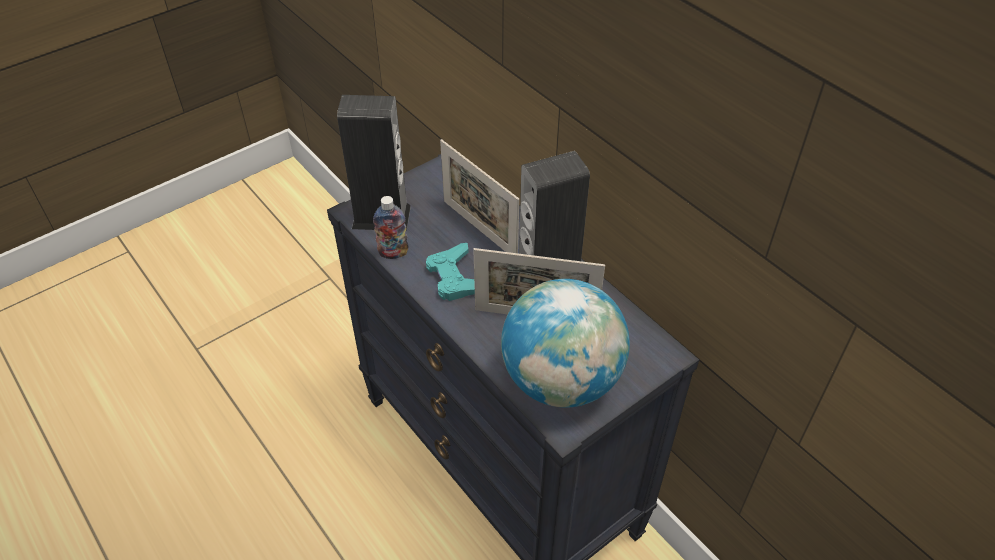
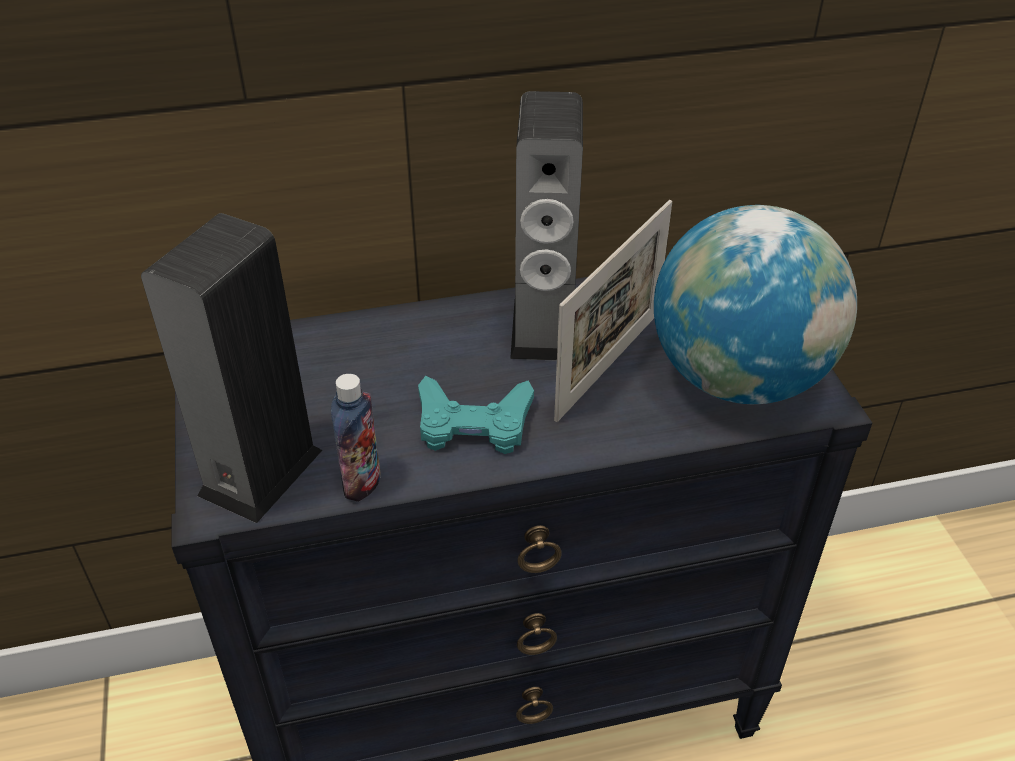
camera: 65 degrees left, 5 degrees down
(479, 229) = (389, 364): picture frame -> none

